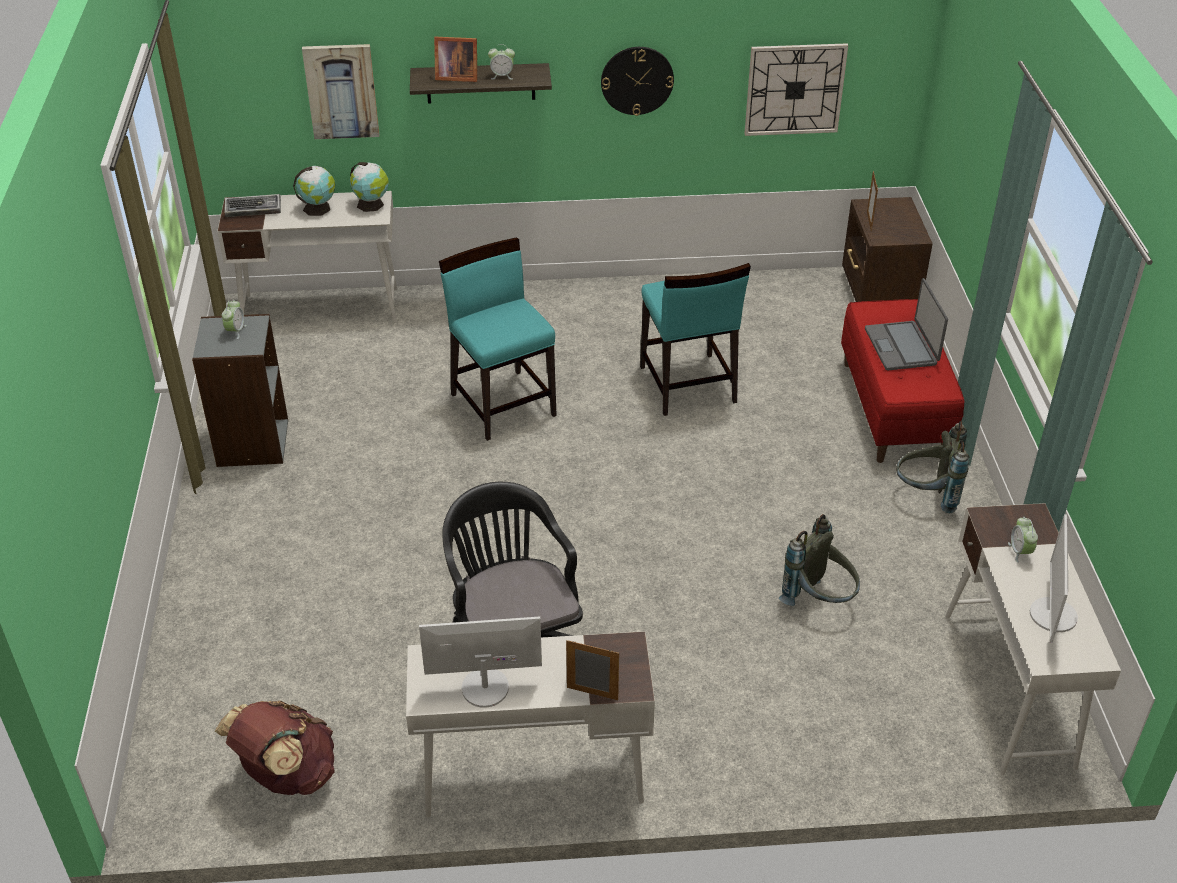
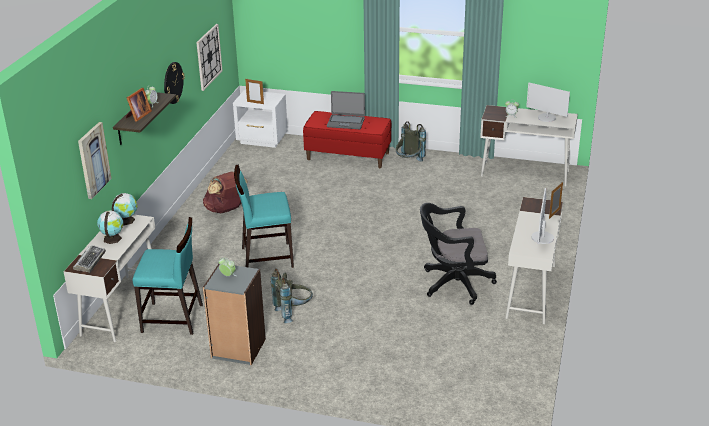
camera: 70 degrees left, 10 degrees down
(287, 775) = (505, 363): brown backpack -> brown backpack (226, 210)
(687, 385) = (292, 202): turquoise chair -> turquoise chair (173, 319)
(819, 601) = (459, 201): grey backpack -> grey backpack (293, 312)
(878, 295) = (262, 140): brown nightstand -> white nightstand

